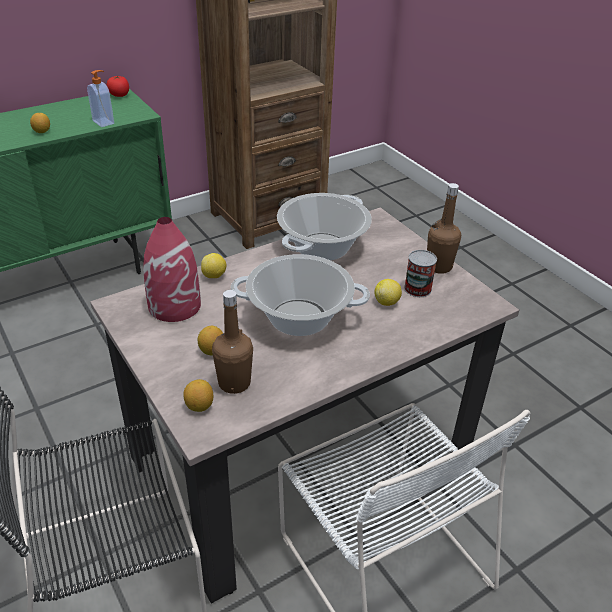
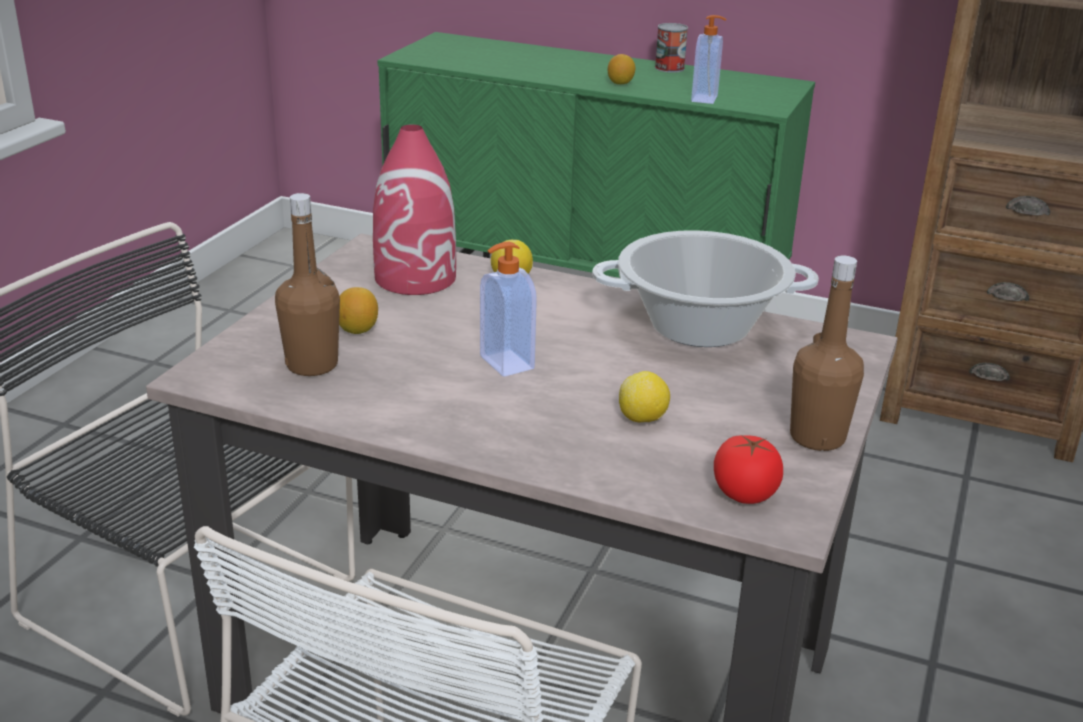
camera: 55 degrees right, 10 degrees down
(119, 95) = (784, 83): tomato -> tomato (744, 493)
(199, 406) = (245, 358): lemon -> none
(299, 317) = (505, 363): cooking pot -> soap dispenser
(417, 289) = (721, 436): can -> can (669, 68)

